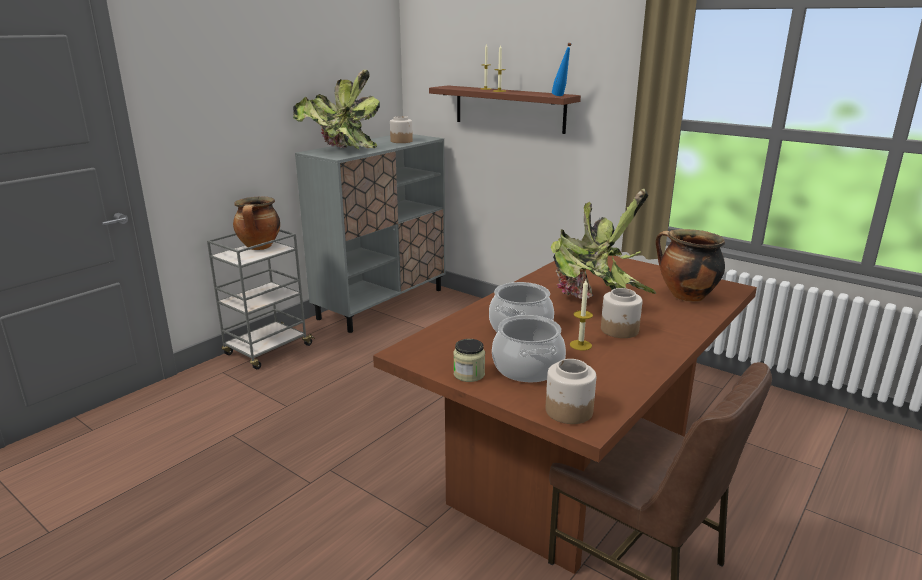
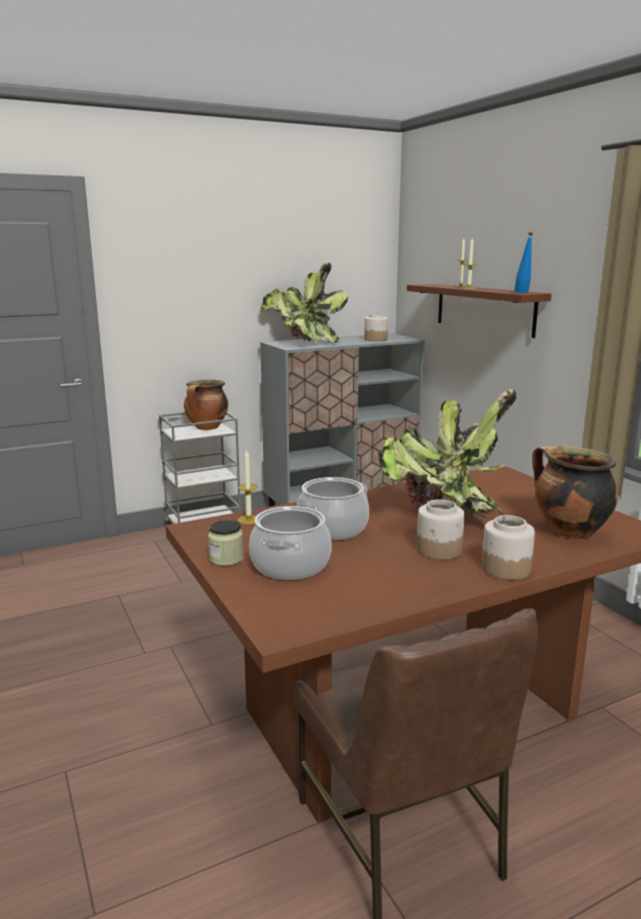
camera: 25 degrees right, 5 degrees down
(568, 411) = (277, 613): jar -> jar (505, 569)
(580, 345) = (375, 556): candle -> candle (248, 520)

